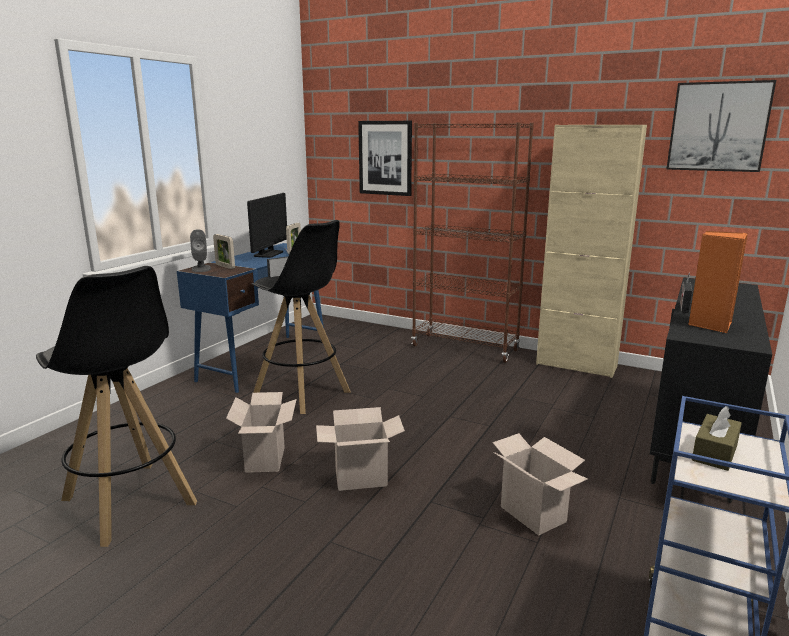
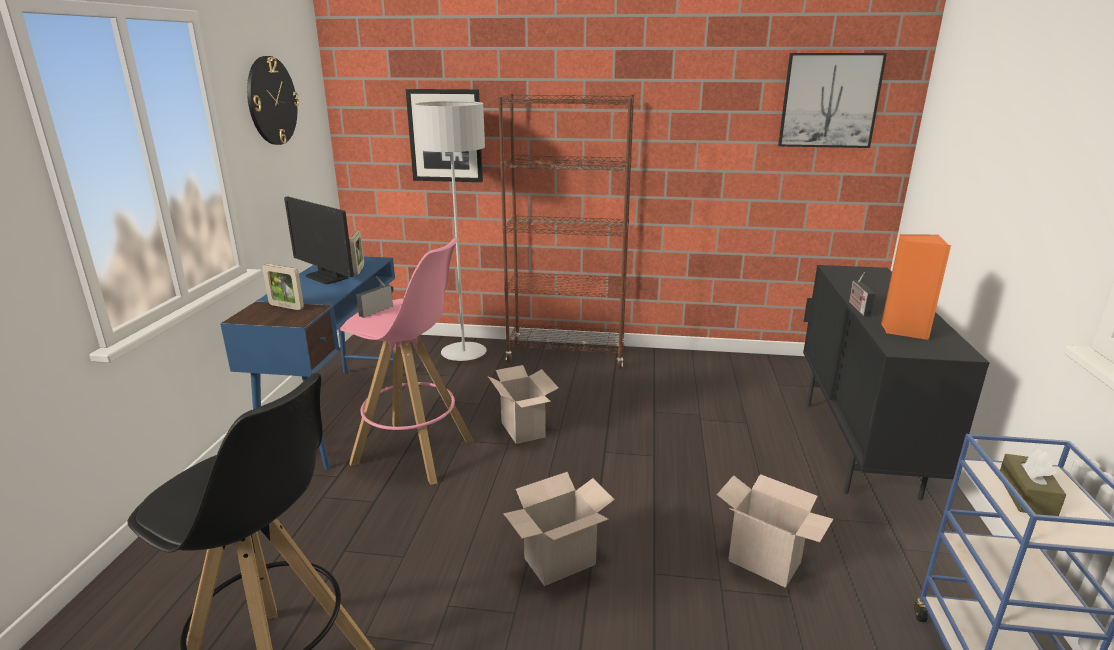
camera: 20 degrees left, 5 degrees up
(201, 269) = (255, 315): grey speaker -> none
(253, 125) = (271, 101): none -> wall clock
(266, 460) = (430, 564): cardboard box -> cardboard box (524, 430)
(268, 254) = (327, 277): monitor -> monitor turned 135 degrees clockwise
(302, 392) = (414, 452): black stool -> pink stool
(382, 336) = (464, 353): none -> grey floor lamp
(576, 365) = (692, 360): beige cabinet -> none

